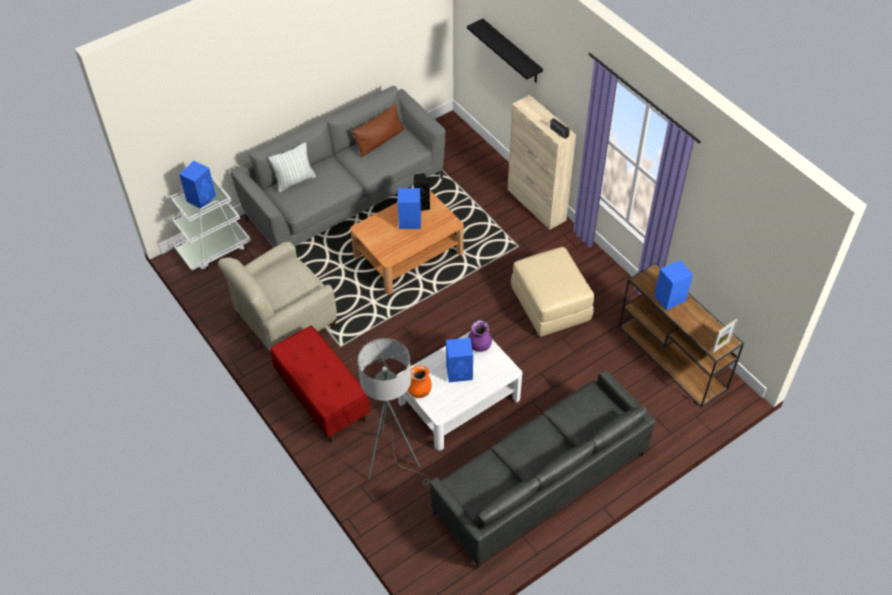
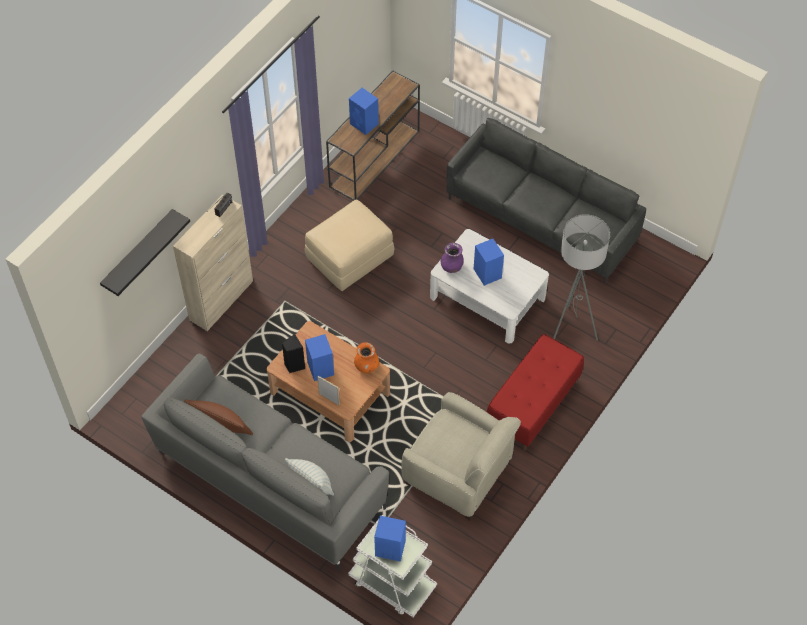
camera: 110 degrees left, 5 degrees up
(419, 391) = (520, 296): orange vase -> orange vase (367, 366)
(721, 346) = (402, 83): picture frame -> picture frame (329, 399)

